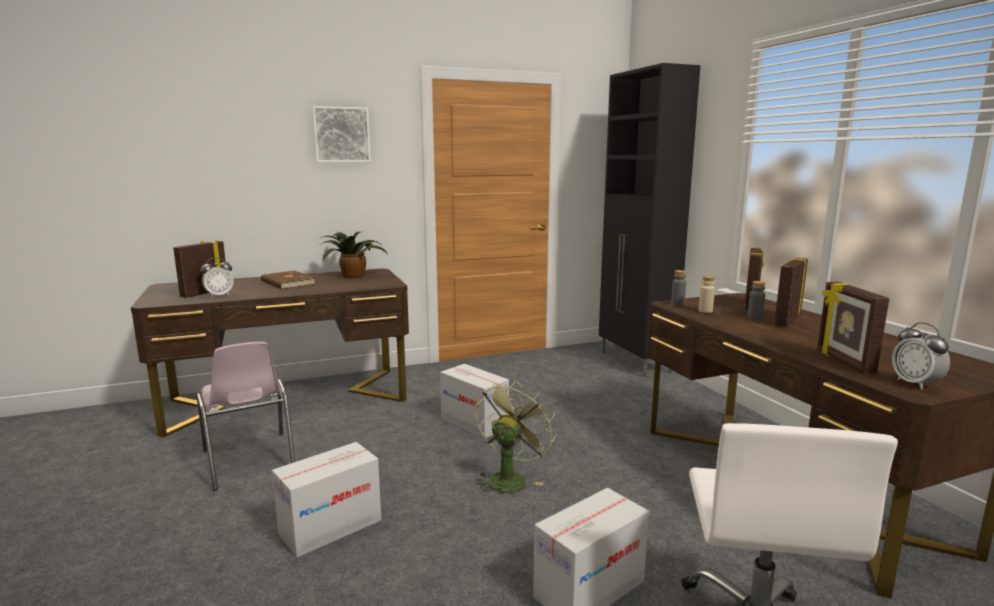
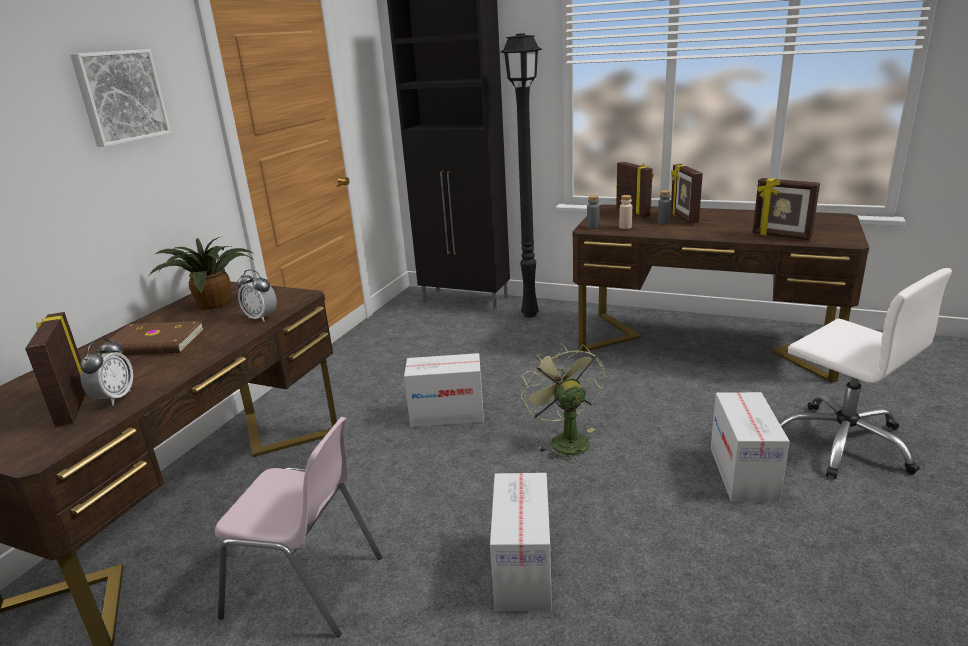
camera: 45 degrees left, 10 degrees up
(666, 391) = (531, 314): none -> black floor lamp
(915, 384) = (836, 237): alarm clock -> alarm clock (261, 318)

